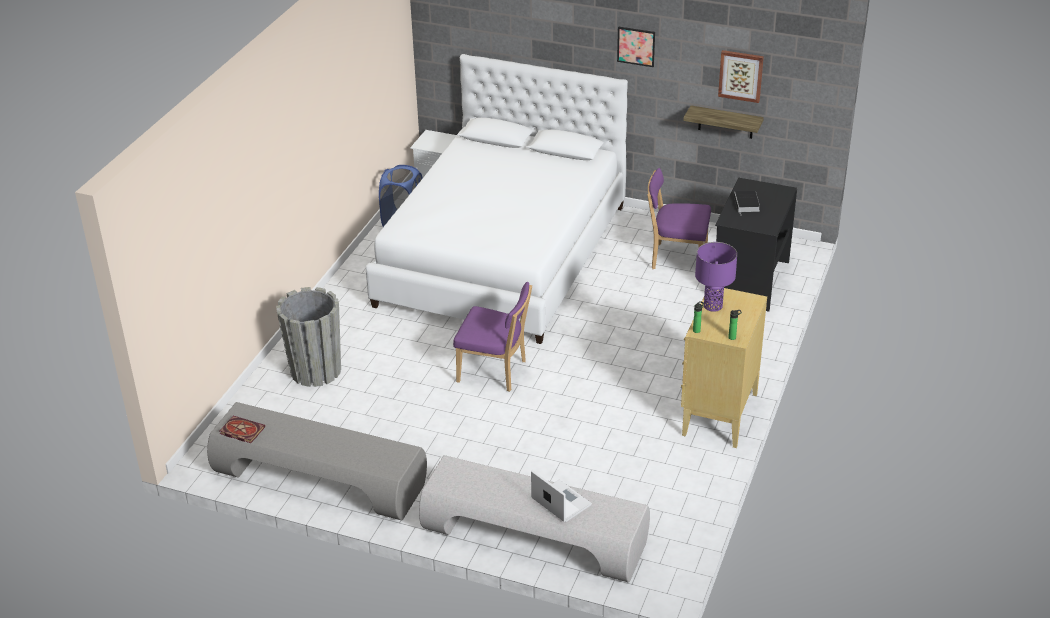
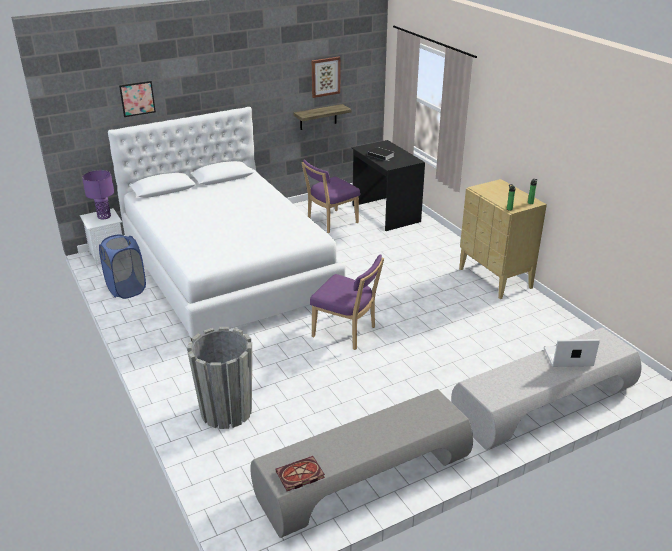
camera: 50 degrees left, 5 degrees down
(495, 372) = (346, 333): purple chair -> purple chair turned 60 degrees clockwise
(636, 46) = (250, 77): picture -> picture (137, 98)
(713, 306) = (490, 195): purple table lamp -> purple table lamp (104, 216)

